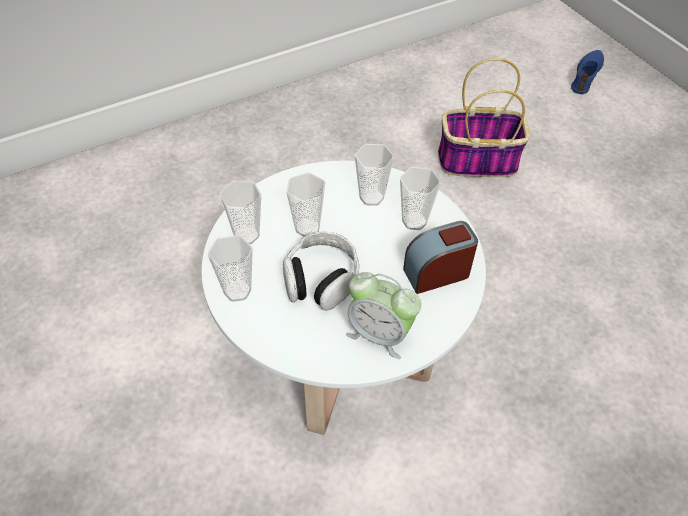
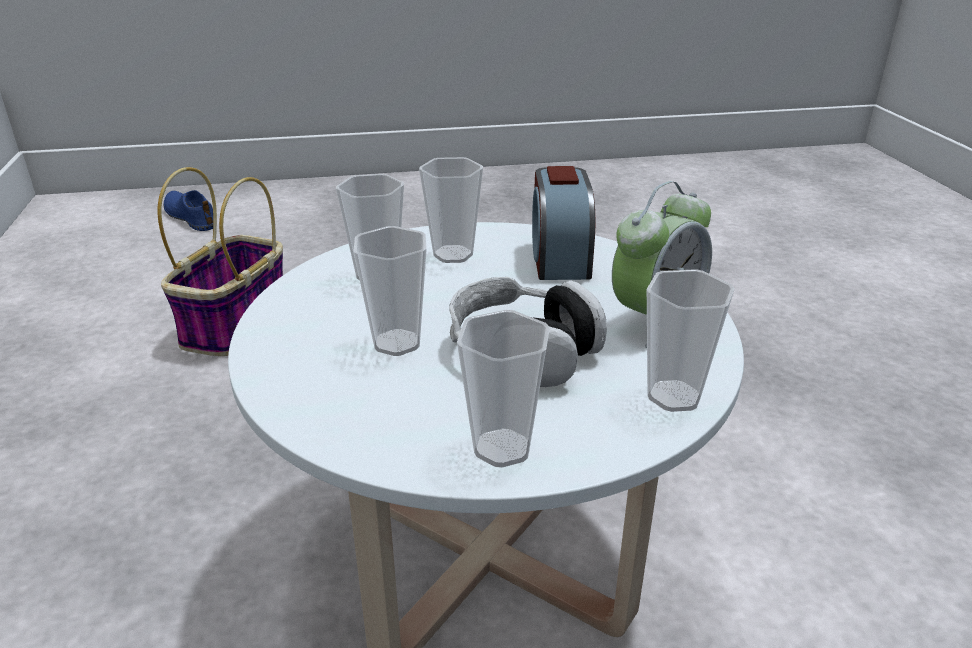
camera: 70 degrees left, 20 degrees down
(246, 235) = (363, 413): cup -> cup (674, 396)

